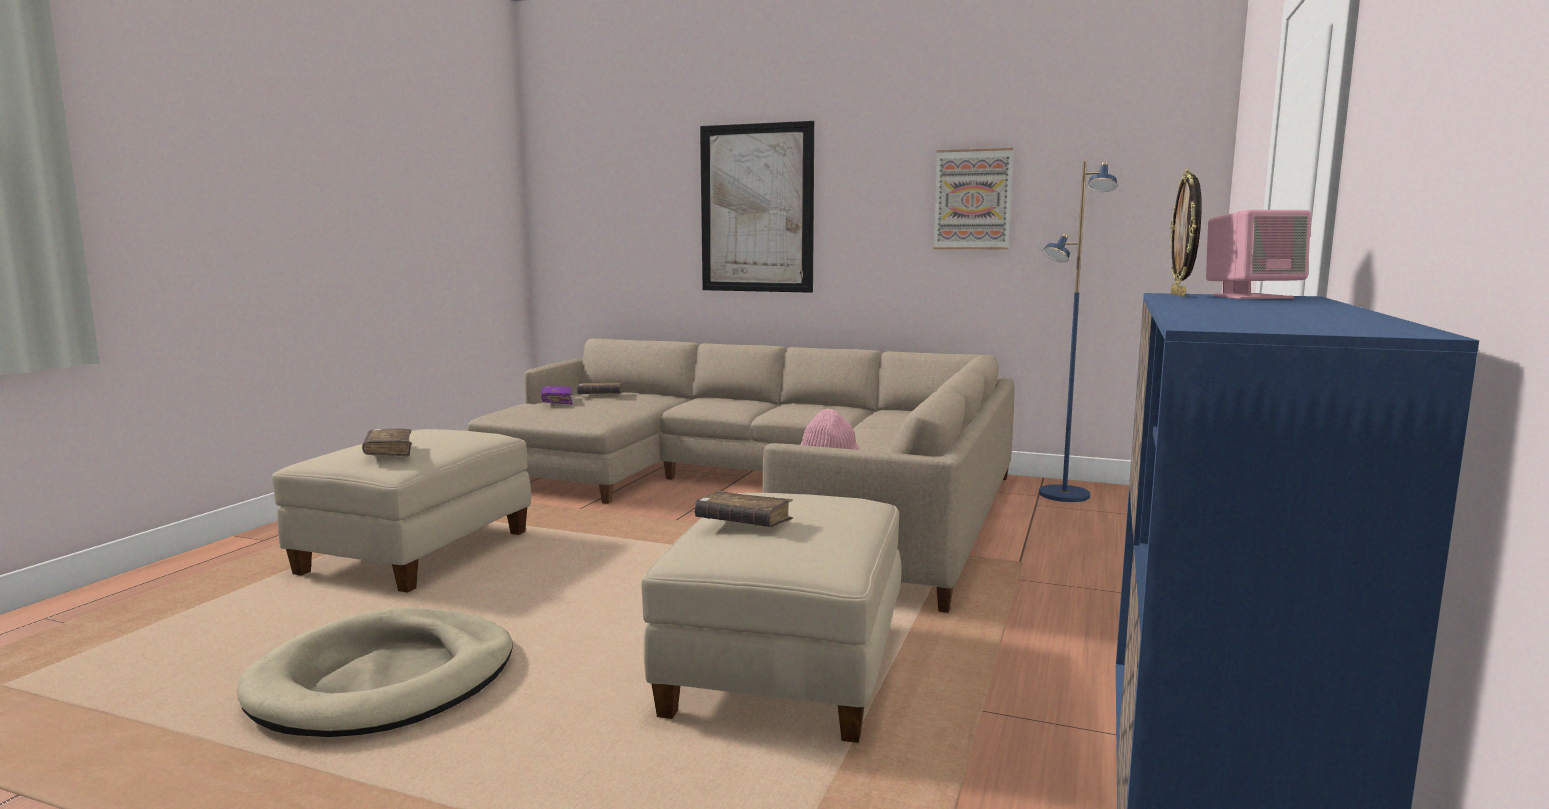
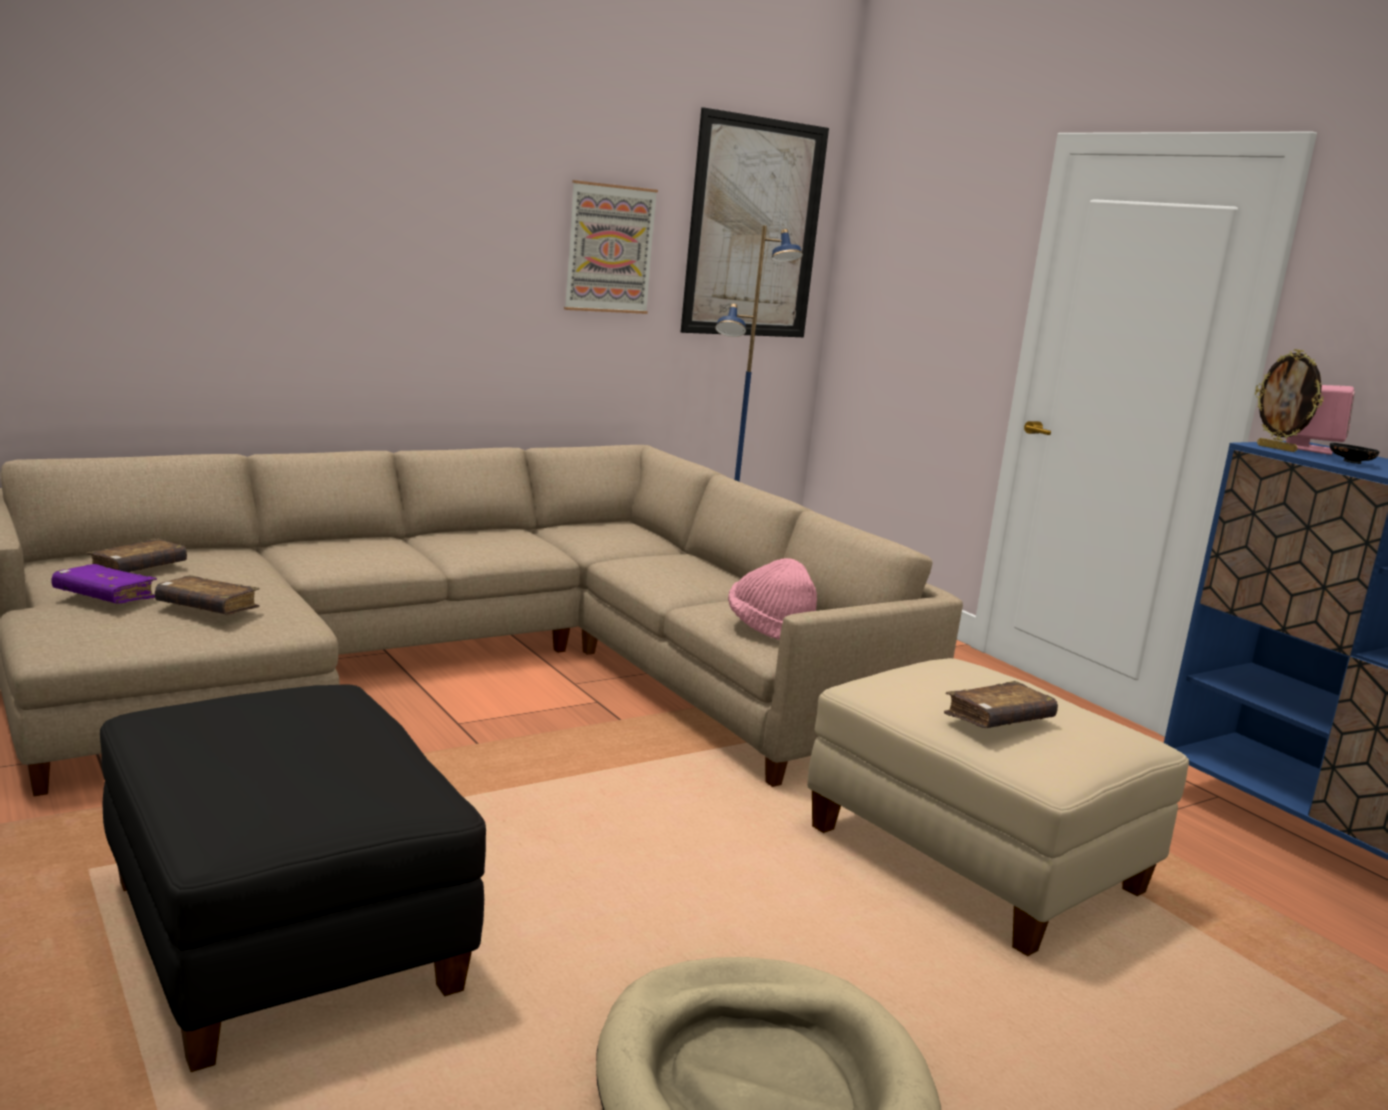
camera: 55 degrees left, 5 degrees up
(388, 451) = (336, 771): brown book -> brown book (207, 607)
(417, 554) = (285, 938): beige ottoman -> black ottoman
(756, 208) = (313, 234): picture -> picture (754, 229)
(1209, 301) = (1350, 462): none -> black bowl

